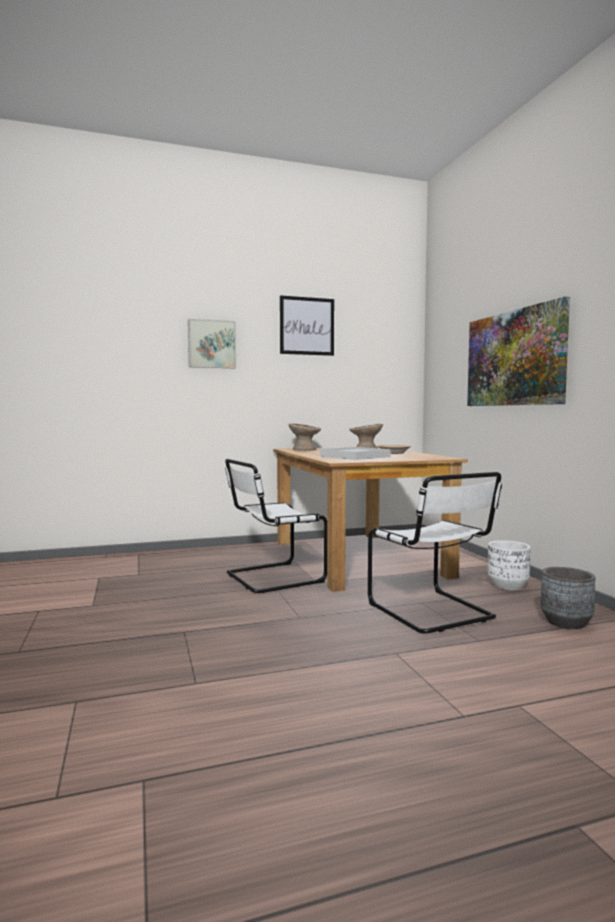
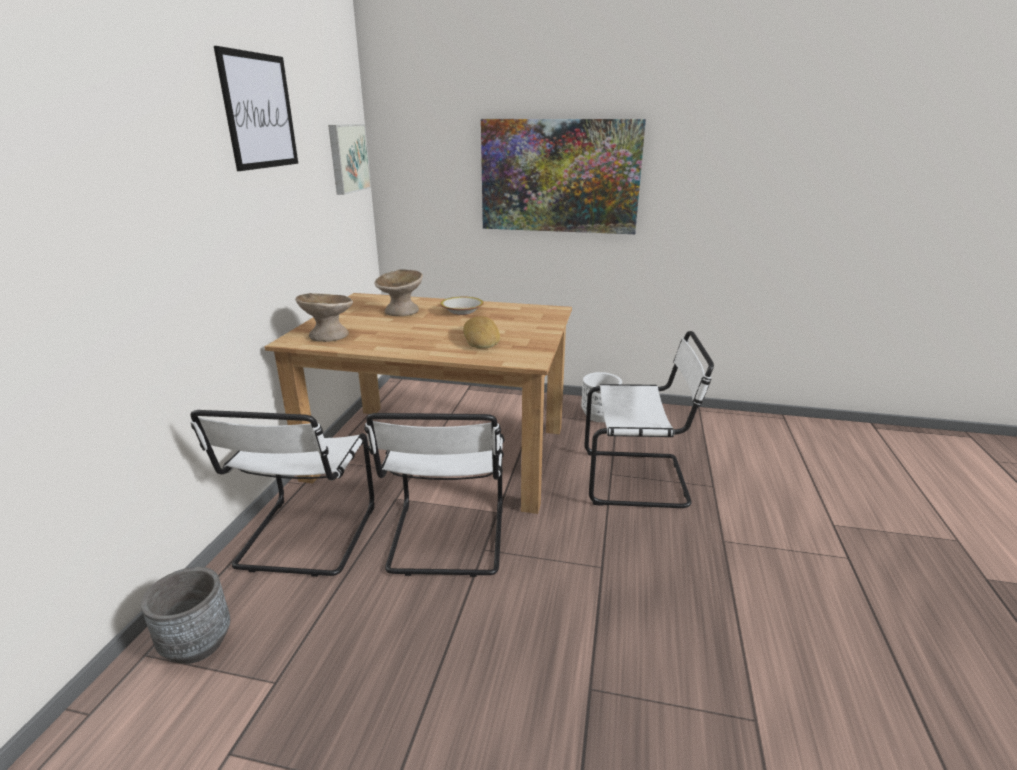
camera: 60 degrees left, 20 degrees up
(211, 344) = (130, 167): picture -> picture (347, 158)
(234, 555) = (305, 539): none -> white chair
(355, 456) = (482, 338): white tray -> bread
(566, 622) = (695, 433): grey planter -> grey planter (198, 644)

